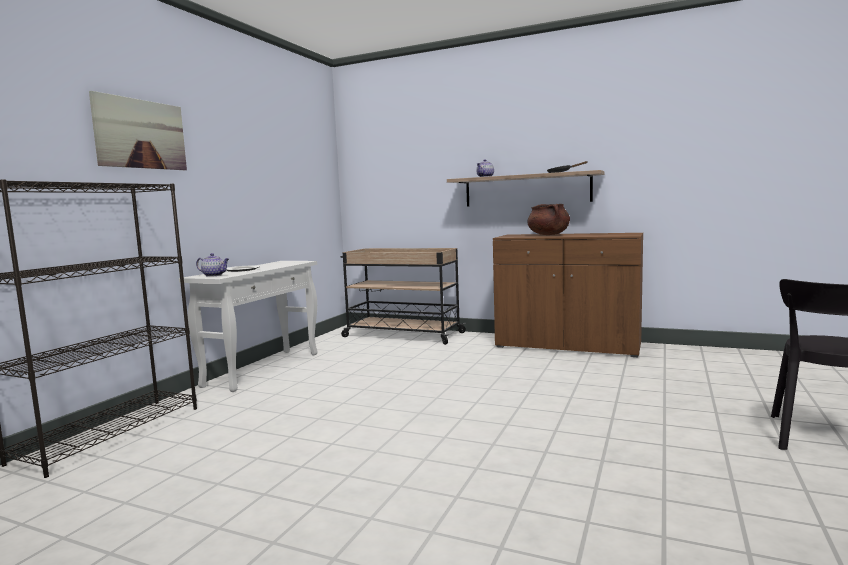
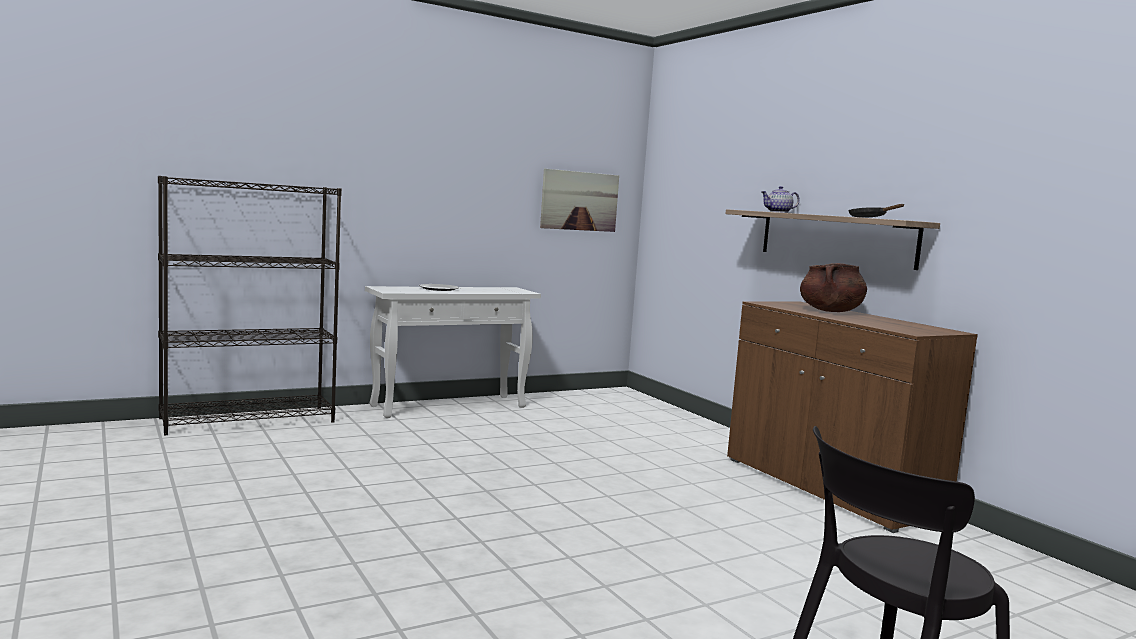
camera: 35 degrees right, 0 degrees up
(141, 134) = (345, 135): picture -> picture (579, 201)
(214, 275) = (395, 289): teapot -> none
(402, 335) = (655, 414): beige cart -> none

